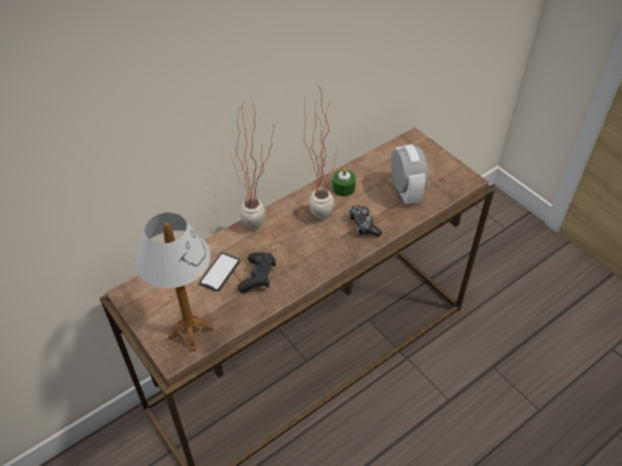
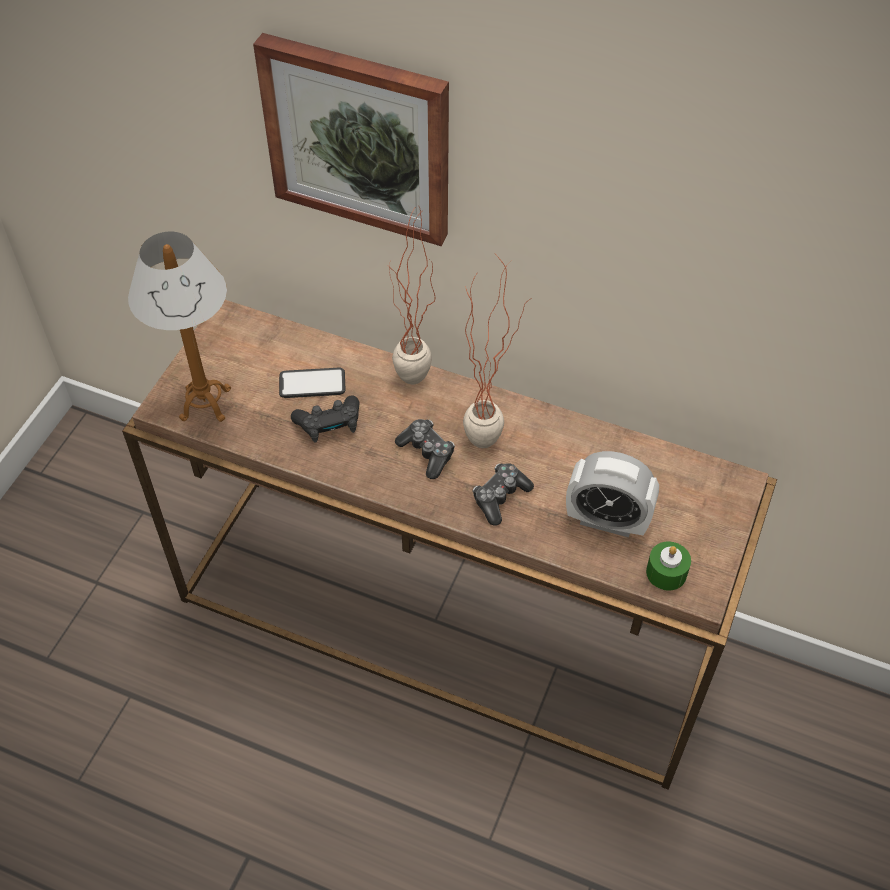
camera: 60 degrees right, 5 degrees up
(176, 95) = (359, 138): none -> picture
(311, 242) = (427, 452): none -> game controller
(343, 188) = (556, 442): green candle -> green candle (666, 572)
(405, 192) = (607, 520): alarm clock -> alarm clock turned 60 degrees clockwise

